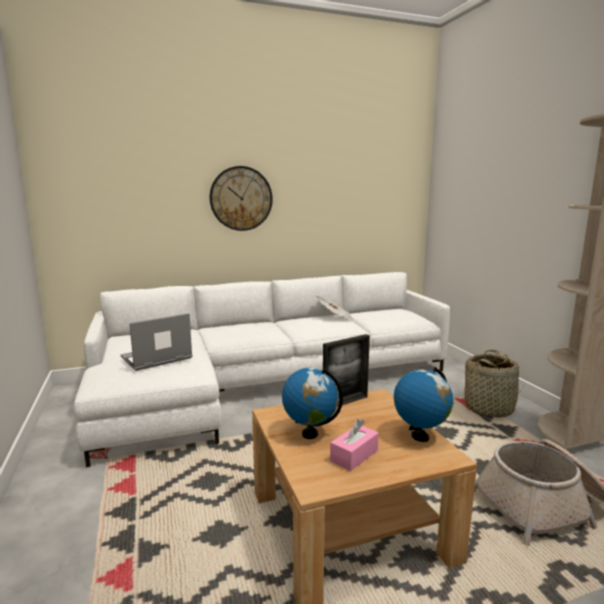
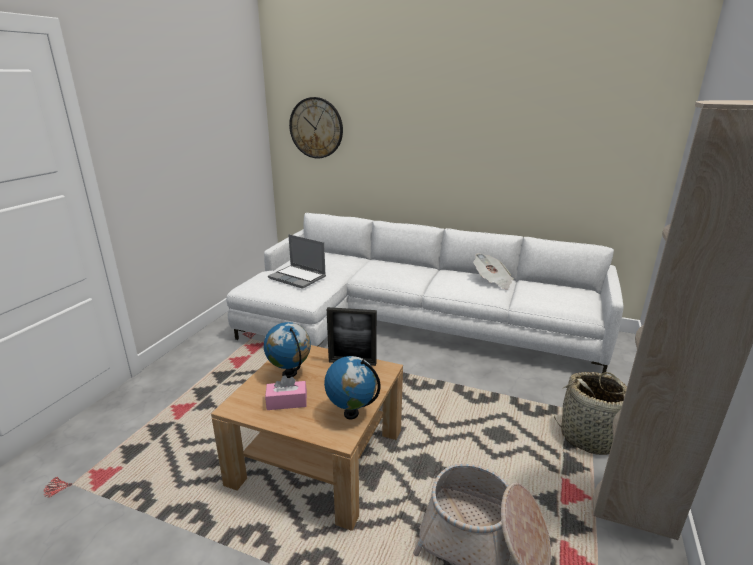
camera: 40 degrees right, 10 degrees up
(156, 358) = (298, 278): laptop -> laptop turned 150 degrees counterclockwise
(241, 198) = (430, 142): wall clock -> wall clock (316, 128)

